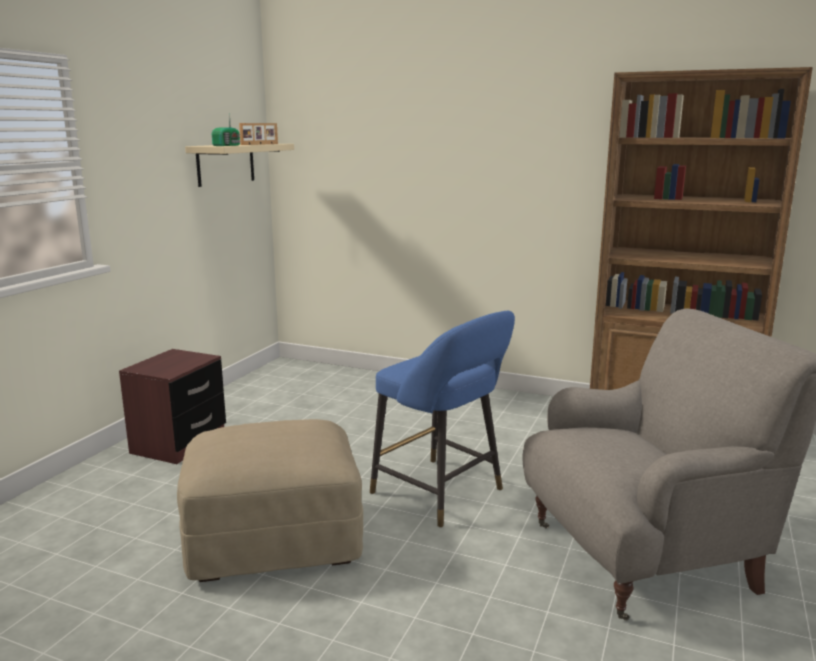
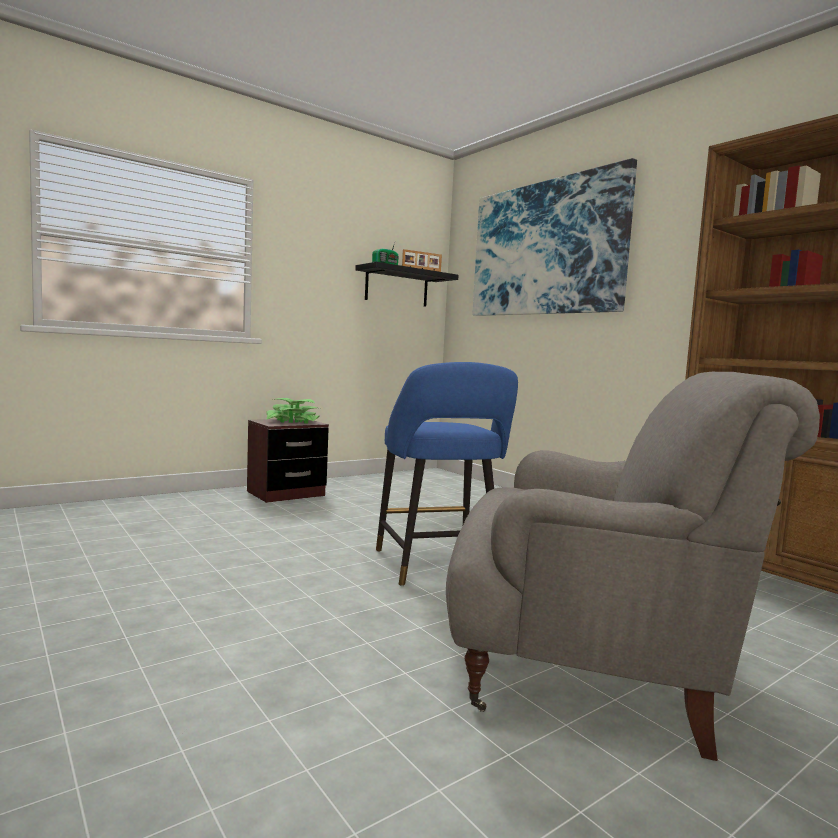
camera: 30 degrees right, 10 degrees down
(176, 361) = (293, 421): none -> potted plant
(226, 164) = (397, 287): beige shelf -> black shelf
(274, 540) = (257, 555): beige ottoman -> none
(405, 123) = (545, 248): none -> picture

